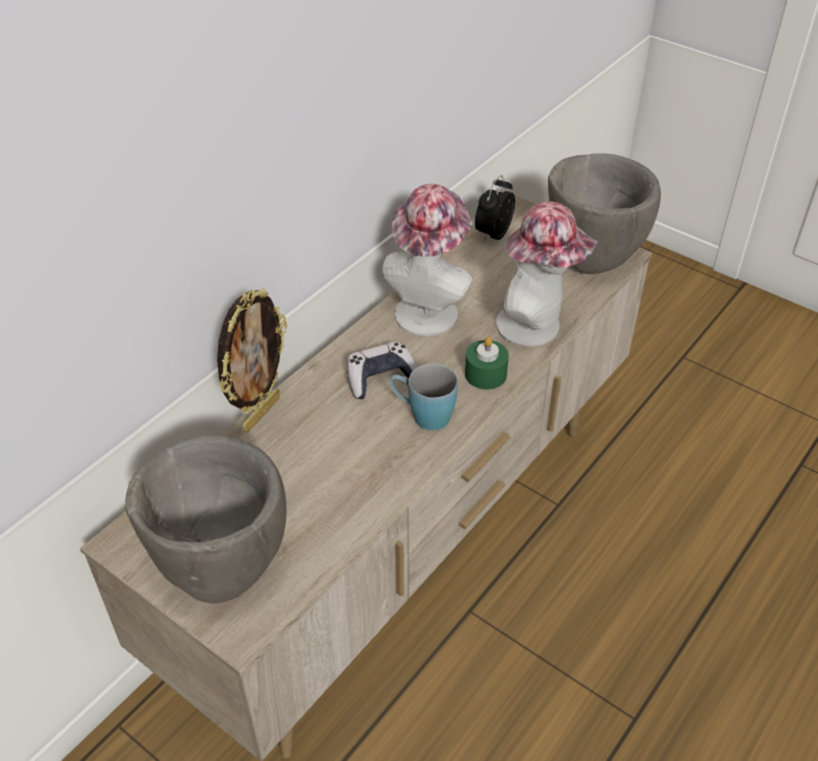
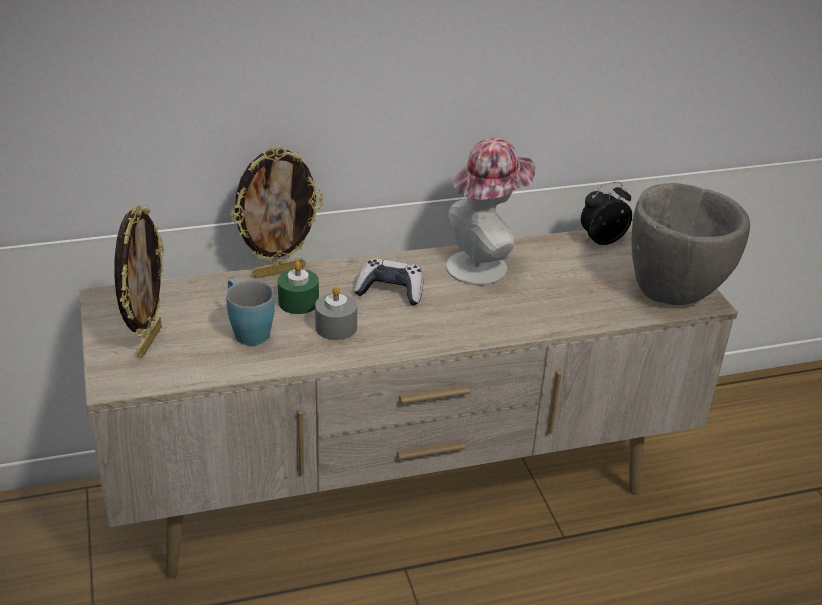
camera: 35 degrees right, 10 degrees down
(221, 564) = (148, 341): grey bowl -> picture frame
(376, 443) = (336, 327): none -> grey candle
(422, 415) = (392, 327): blue mug -> blue mug (247, 330)
(485, 374) = (475, 325): green candle -> green candle (298, 302)
(536, 326) = (559, 315): hat -> none

